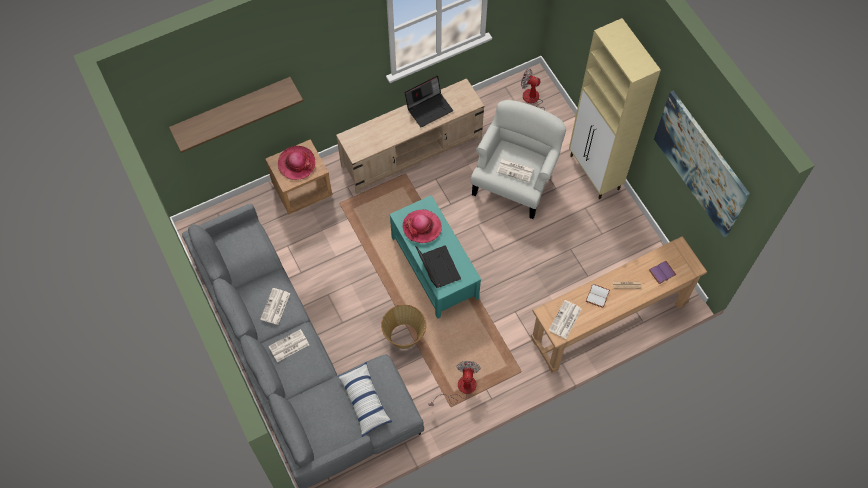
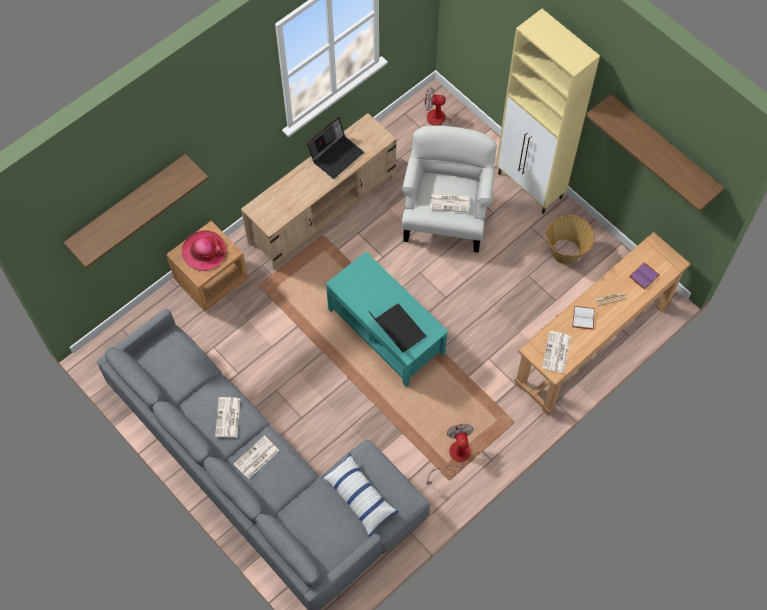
camera: 15 degrees left, 0 degrees up
(404, 336) = (375, 416): basket -> basket (566, 252)
(422, 227) = (366, 289): hat -> none
(700, 164) = (663, 148): picture -> shelf

